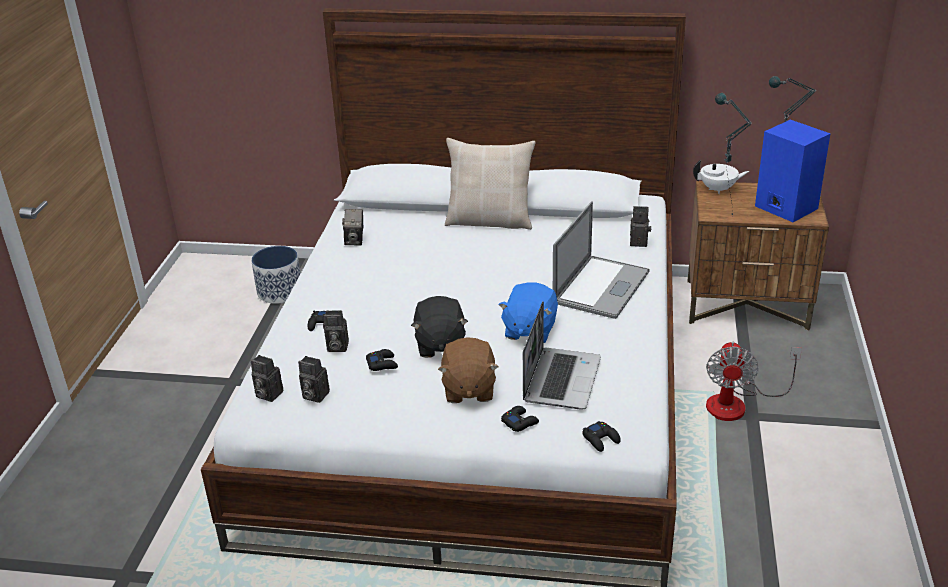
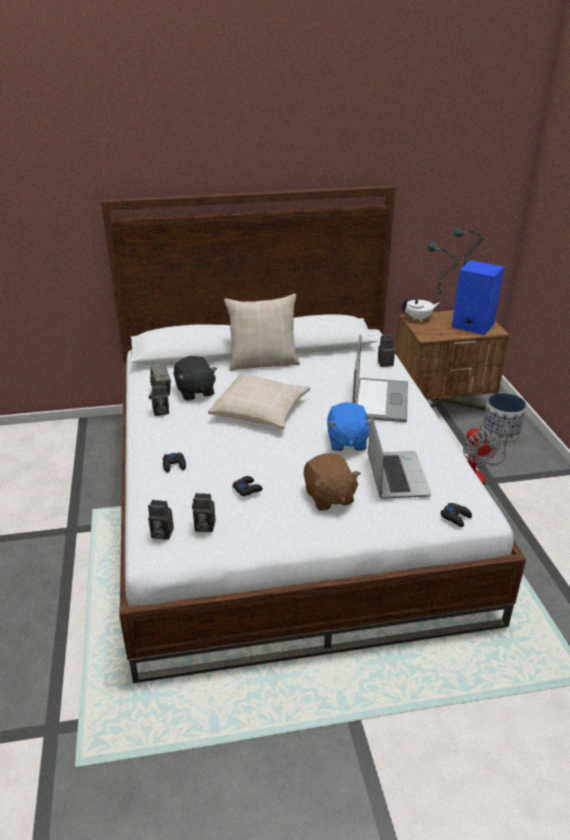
camera: 20 degrees left, 0 degrees up
(280, 292) = (78, 447): planter -> planter (501, 431)
(336, 347) = (199, 482): camera -> camera (160, 412)
(439, 345) = (283, 465): black plush toy -> black plush toy (195, 391)
(452, 278) = (260, 410): none -> beige pillow
(519, 422) = (386, 516): black game controller -> none

